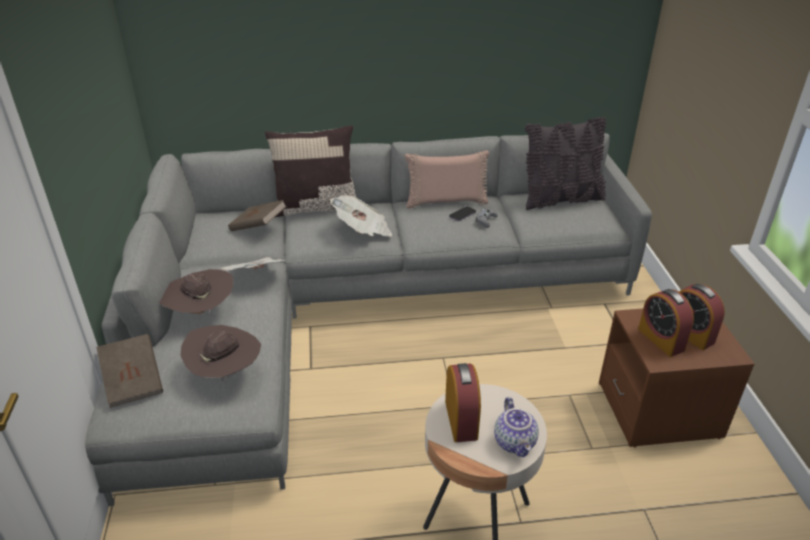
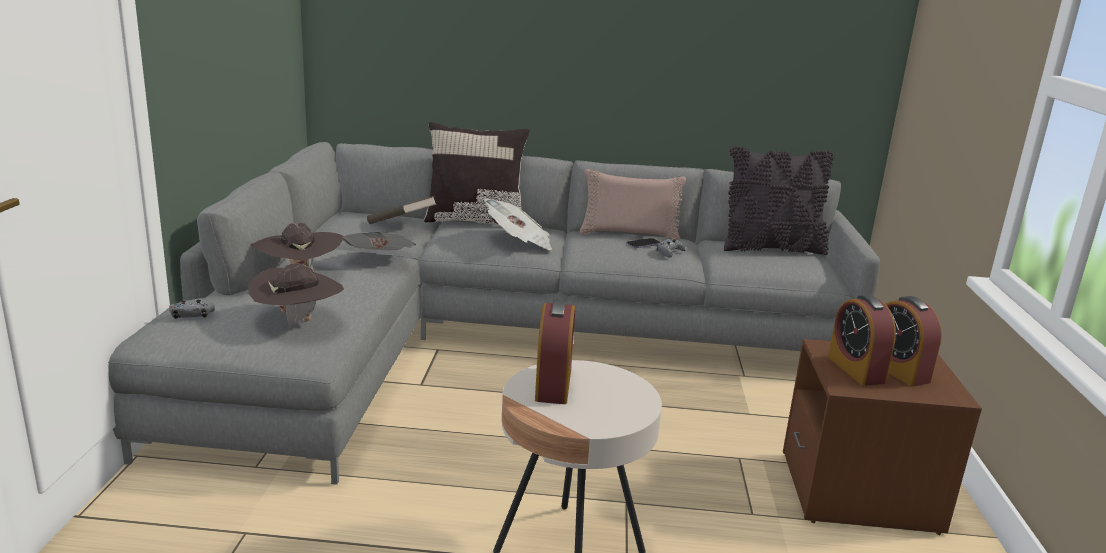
camera: 10 degrees right, 15 degrees down
(133, 382) = (192, 315): brown book -> grey game controller
(516, 442) = (615, 413): teapot -> none

